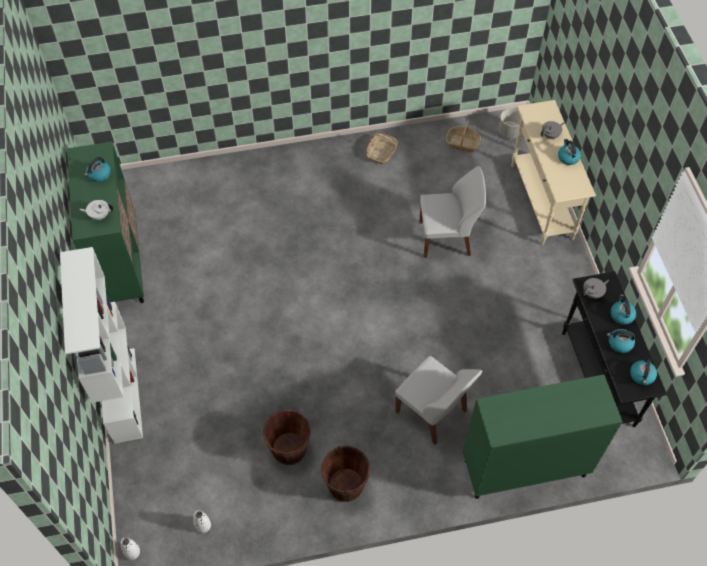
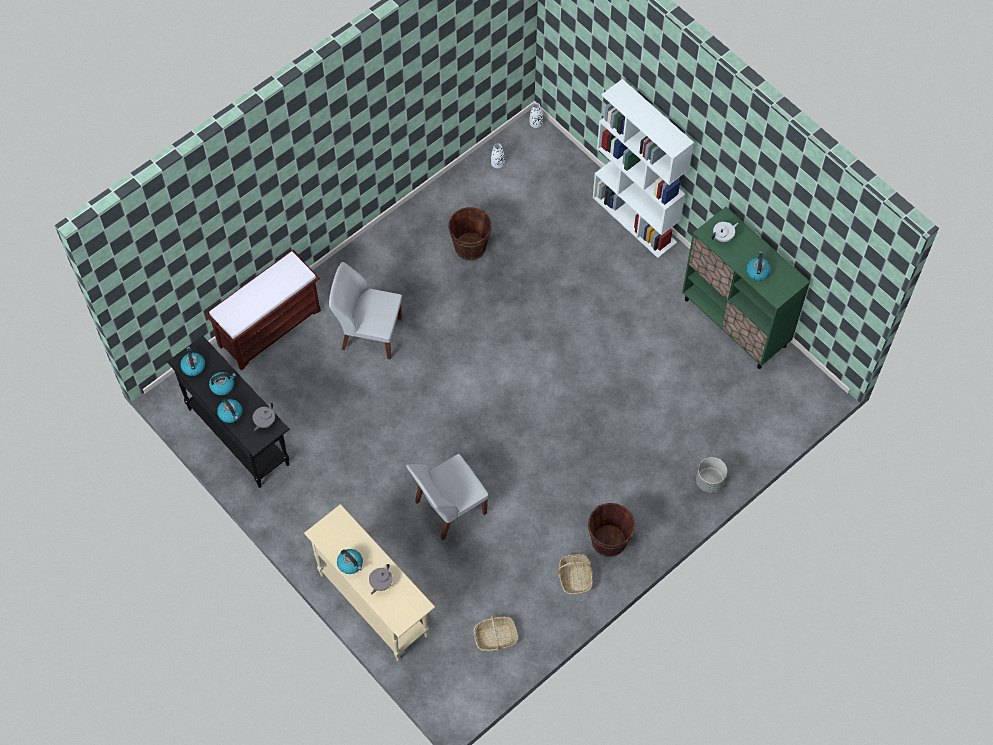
camera: 150 degrees right, 5 degrees up
(346, 485) = (407, 243): brown bucket -> brown bucket (608, 541)
(509, 132) = (452, 682): grey planter -> grey planter (709, 481)
(524, 468) = (270, 327): green cabinet -> brown bench

